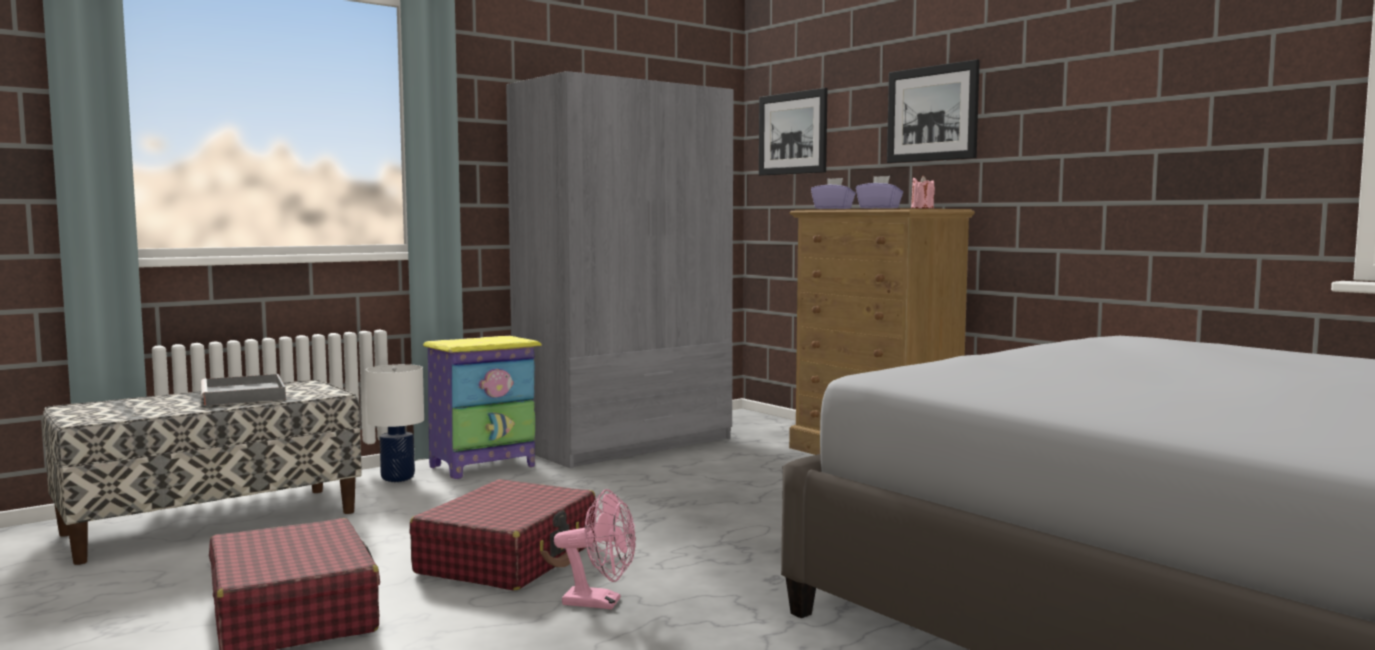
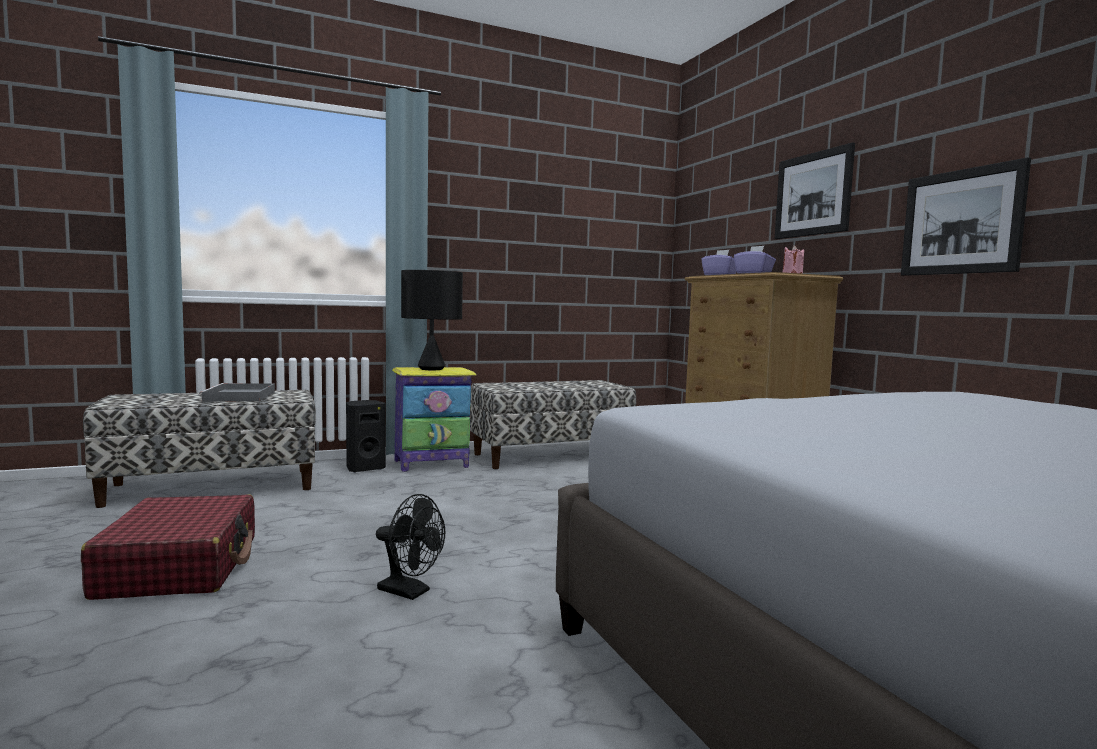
camera: 15 degrees right, 0 degrees up
(398, 480) = (364, 468): white table lamp -> black speaker
(481, 341) = (431, 369): none -> black table lamp
(509, 558) = (379, 540): red suitcase -> none
(601, 603) = (410, 592): pink fan -> black fan
(626, 443) = (551, 456): grey wardrobe -> bench
(792, 133) = (706, 219): picture -> picture (961, 222)

